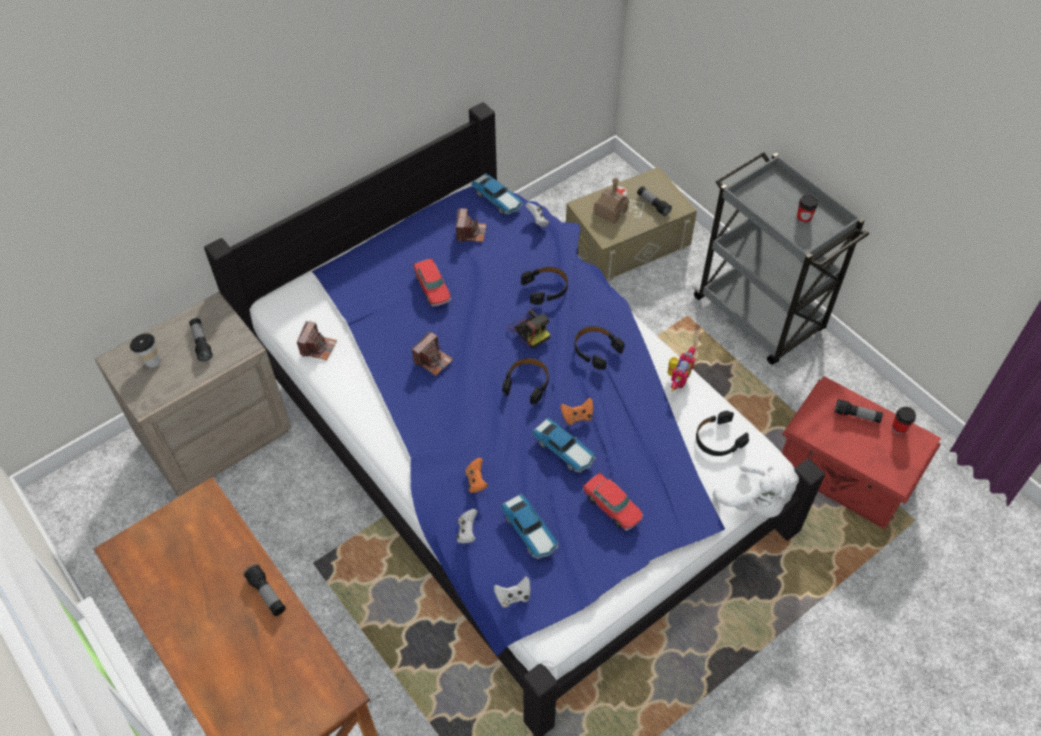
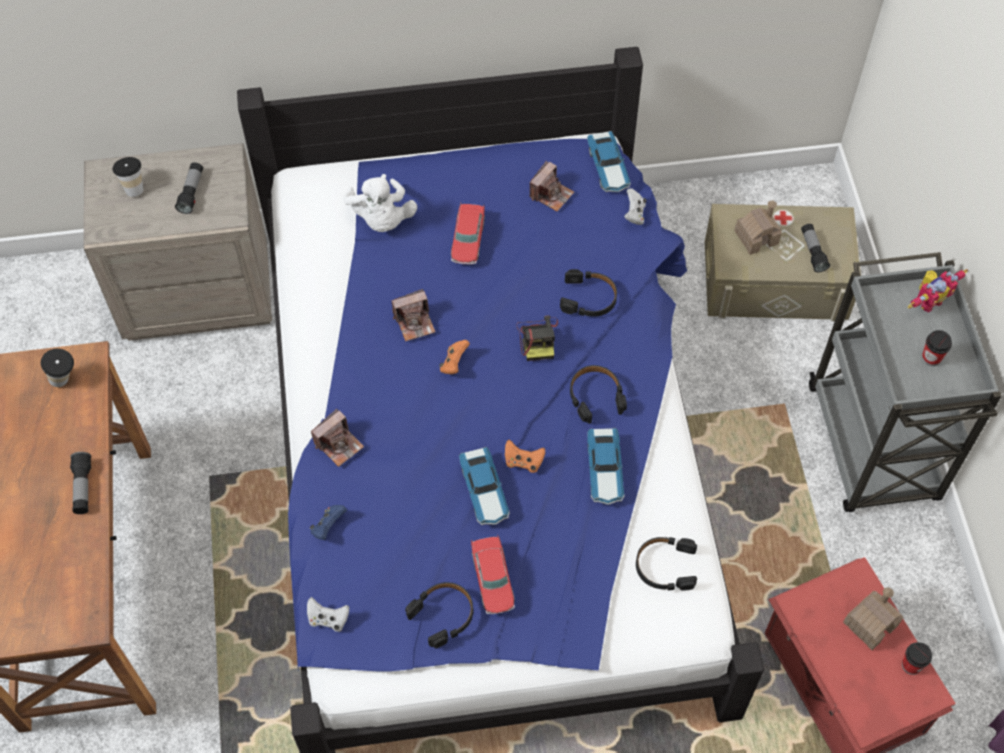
camera: 30 degrees right, 5 degrees up
(196, 522) = (65, 380): none -> cup
(318, 347) = (311, 251): camera -> camera (339, 444)
(467, 532) = (328, 527): white game controller -> blue game controller
(476, 481) = (371, 478): orange game controller -> orange game controller (454, 363)
(527, 383) = (495, 397): black headphones -> black headphones (443, 615)
(530, 531) = (390, 560): toy car -> toy car (604, 471)
(677, 379) = (667, 475): toy robot -> toy robot (928, 300)
(754, 504) = (653, 660): white plush toy -> white plush toy (382, 219)
(856, 415) = (870, 624): flashlight -> toy house

